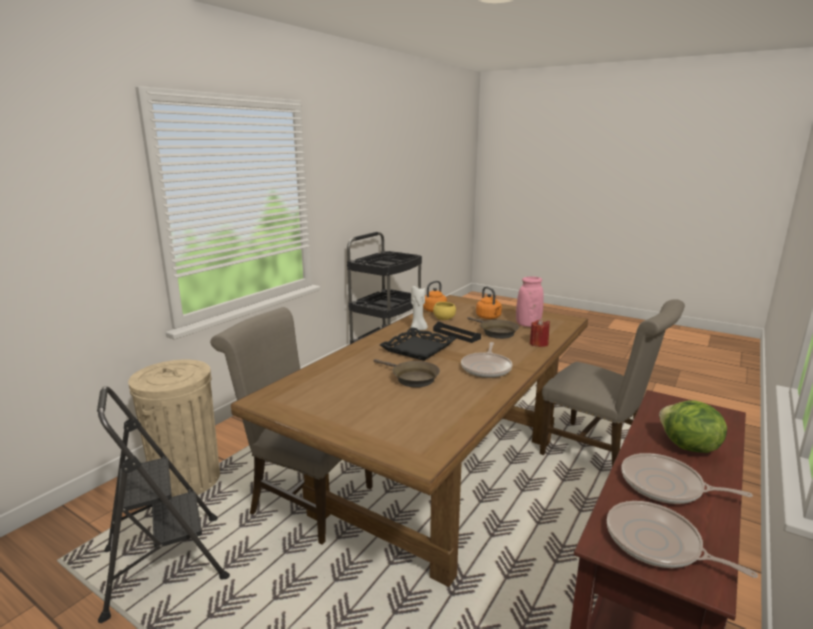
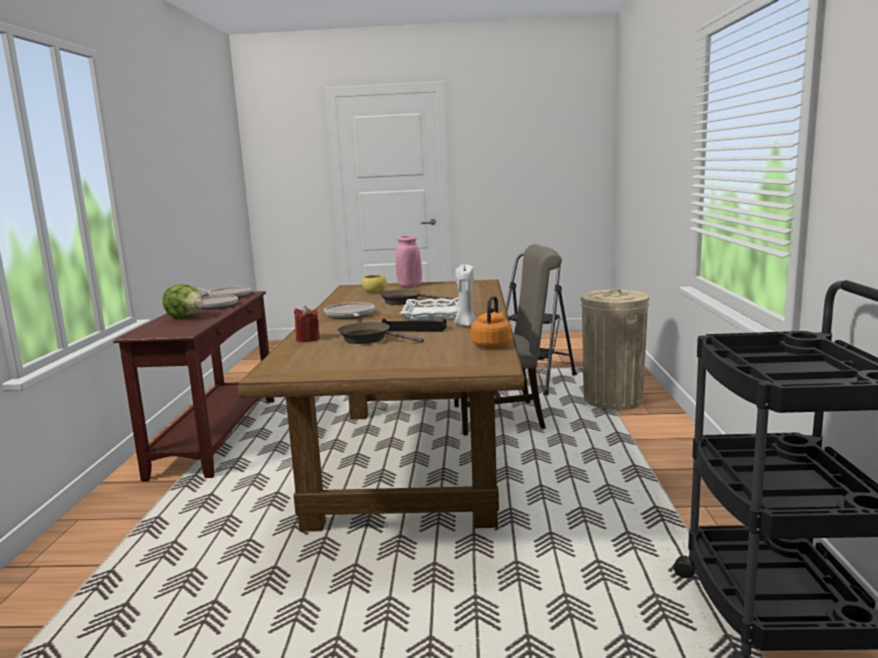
camera: 150 degrees right, 5 degrees down
(418, 348) = (433, 314): black tray -> white tray
(444, 319) = (456, 339): yellow bowl -> yellow bowl (375, 292)
(489, 317) = (398, 352): orange kettle -> none
(528, 325) = (333, 355): pink vase -> pink vase (409, 286)
(598, 454) = (228, 538): beige chair -> none

